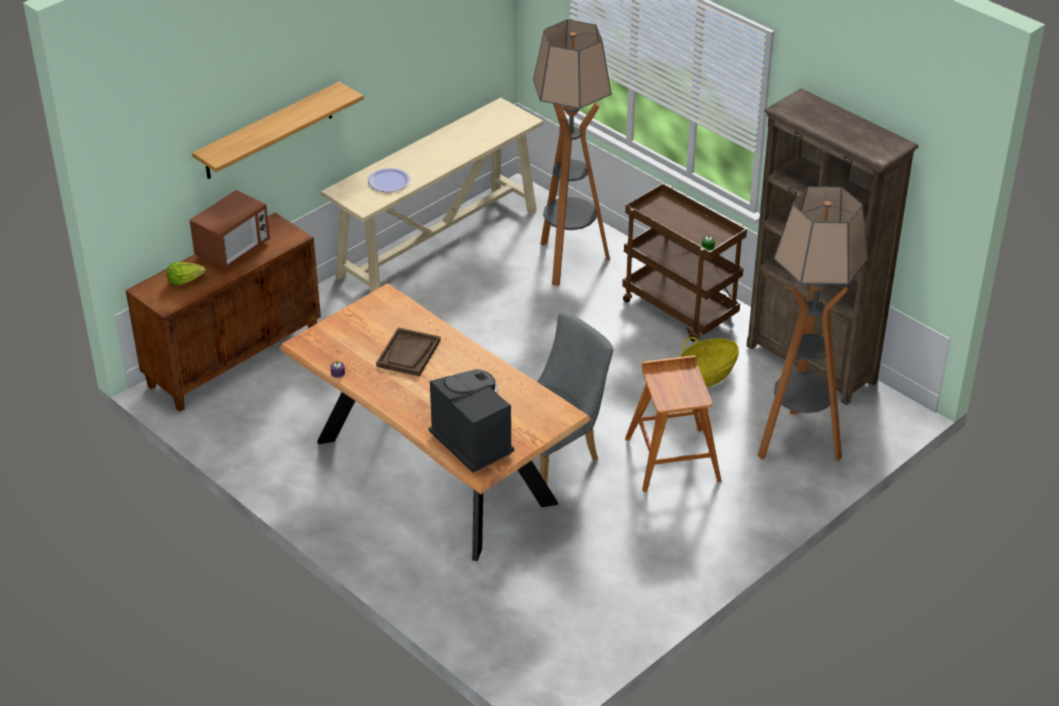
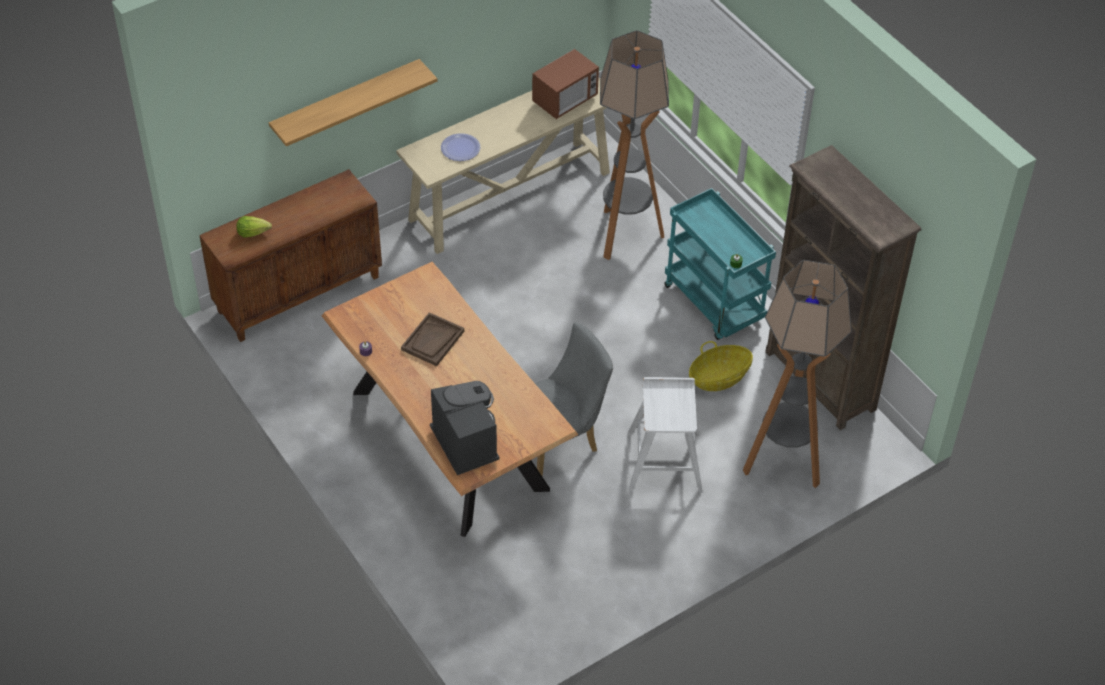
camera: 10 degrees right, 10 degrees up
(233, 249) = (302, 205): microwave -> microwave (565, 100)
(672, 458) = (664, 461): brown stool -> white stool
(681, 310) = (715, 304): brown cart -> turquoise cart

